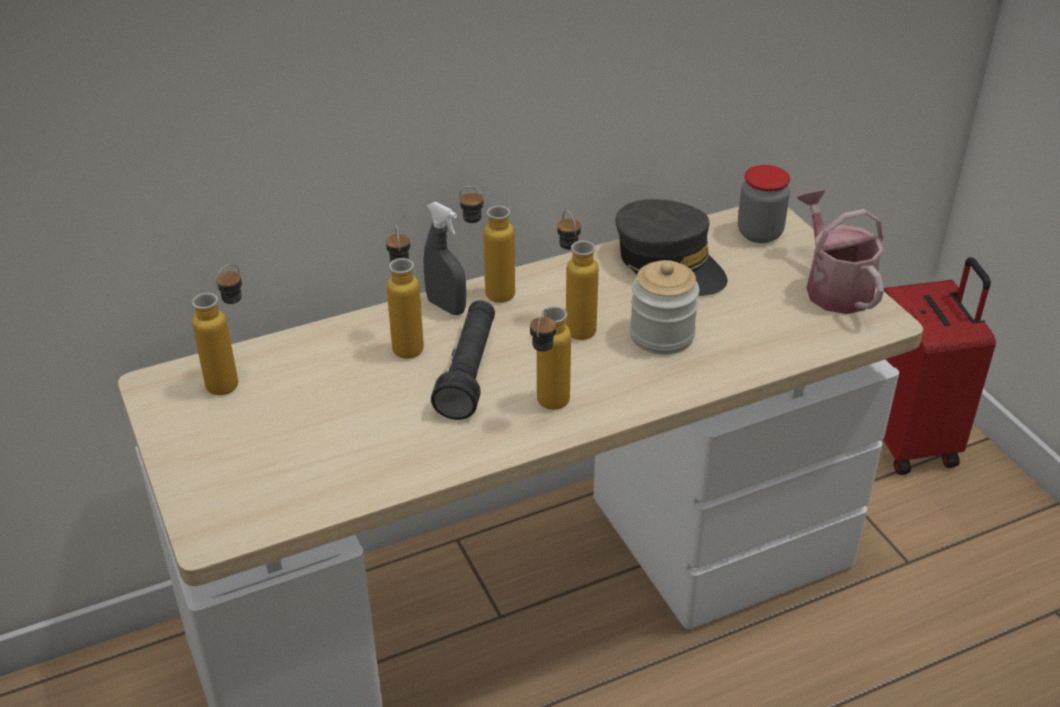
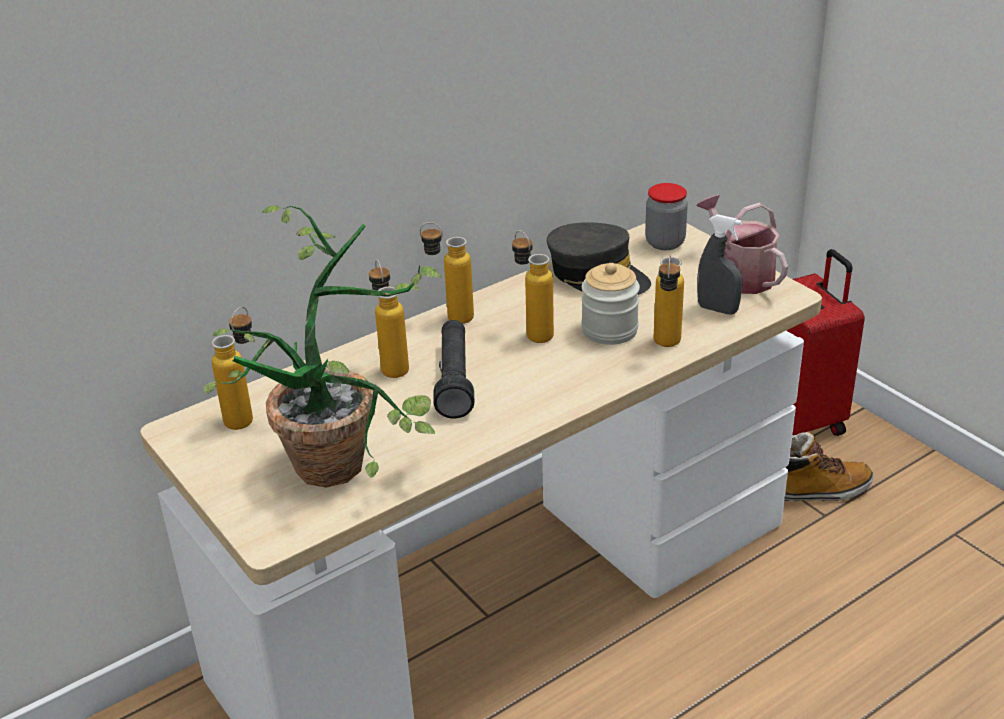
camera: 10 degrees left, 5 degrees down
(323, 449) = (348, 458): none -> potted plant
(446, 306) = (417, 333): grey spray bottle -> grey spray bottle (717, 309)
(548, 409) = (533, 399): bottle -> bottle (666, 347)
(908, 530) = (818, 490): none -> boot

